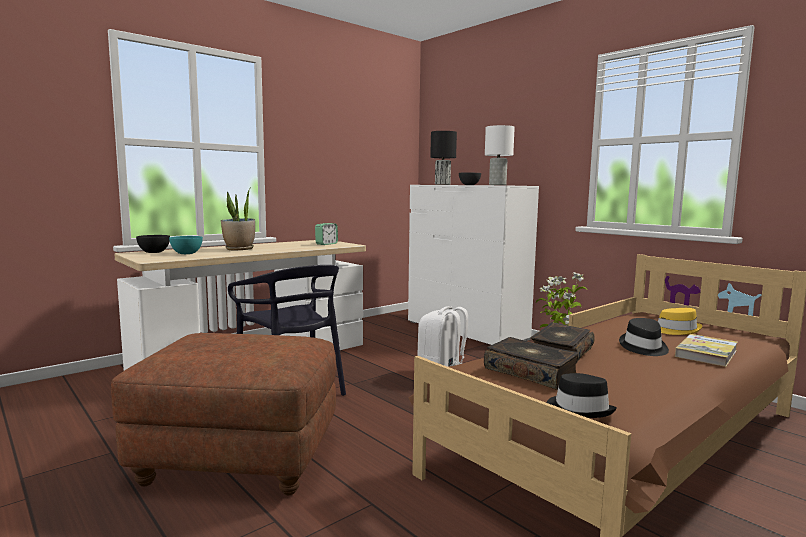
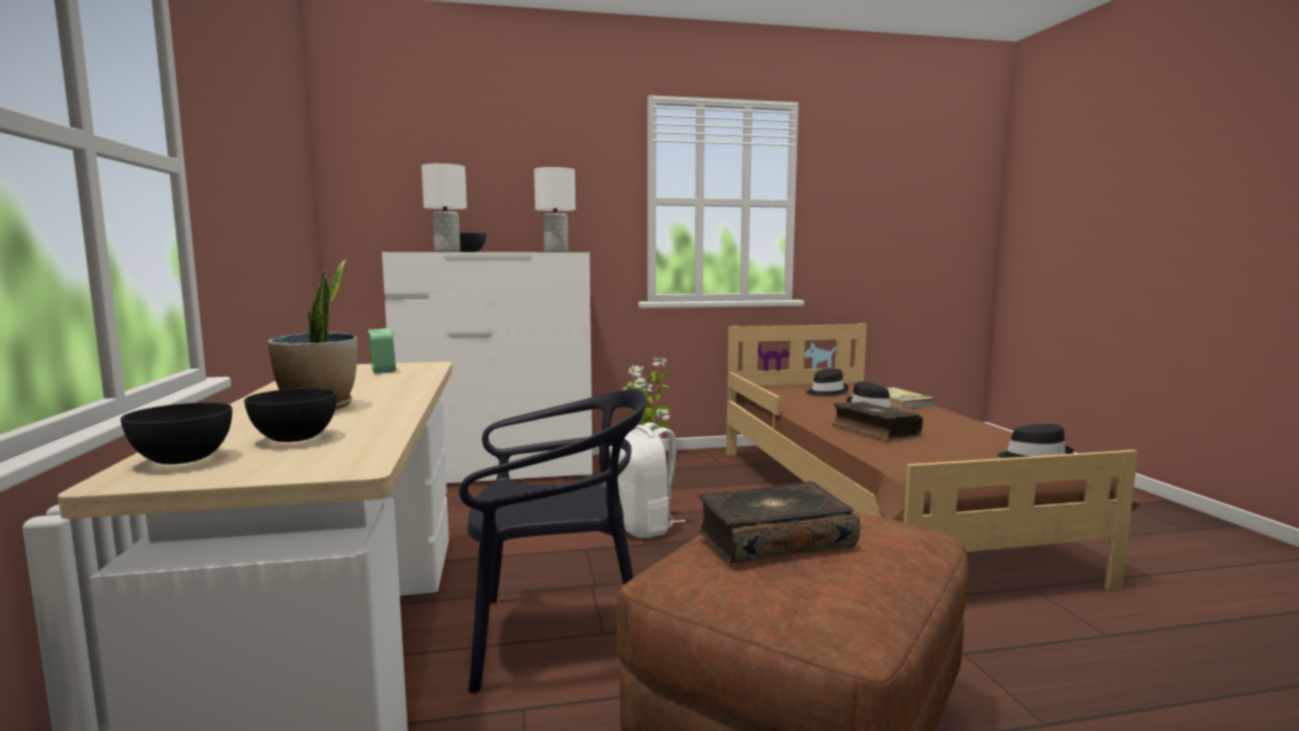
camera: 60 degrees left, 0 degrees up
(187, 253) = (295, 438): turquoise bowl -> black bowl
(442, 184) = (446, 251): black table lamp -> white table lamp
(531, 372) = (930, 449): book -> book (773, 539)
(676, 330) = (826, 392): yellow hat -> black hat

